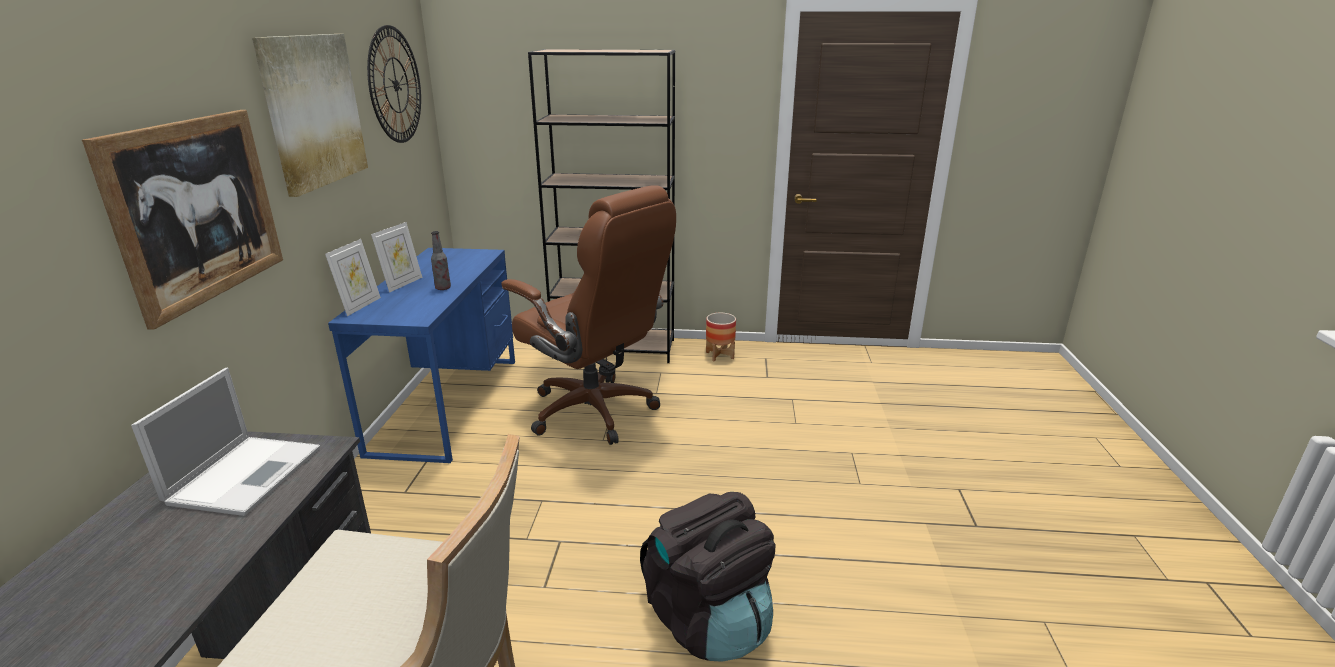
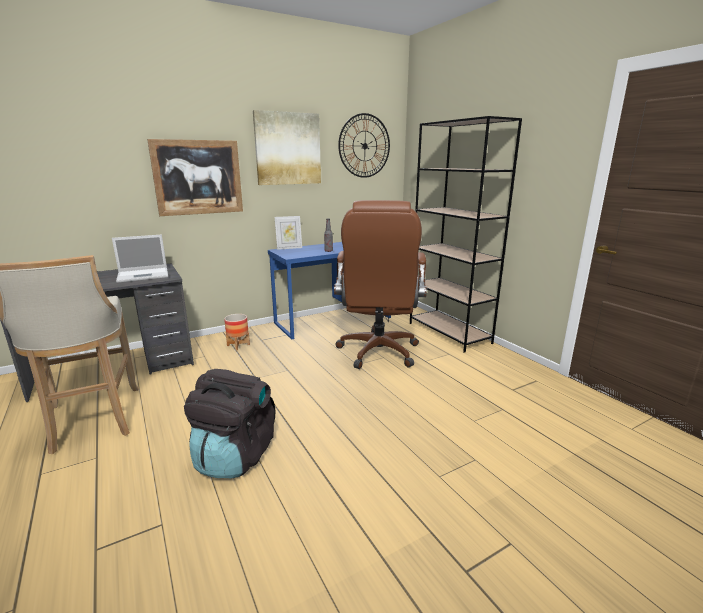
camera: 55 degrees right, 5 degrees down
(402, 284) = (321, 246): picture frame -> none
(719, 355) = (506, 364): planter -> planter (238, 345)

